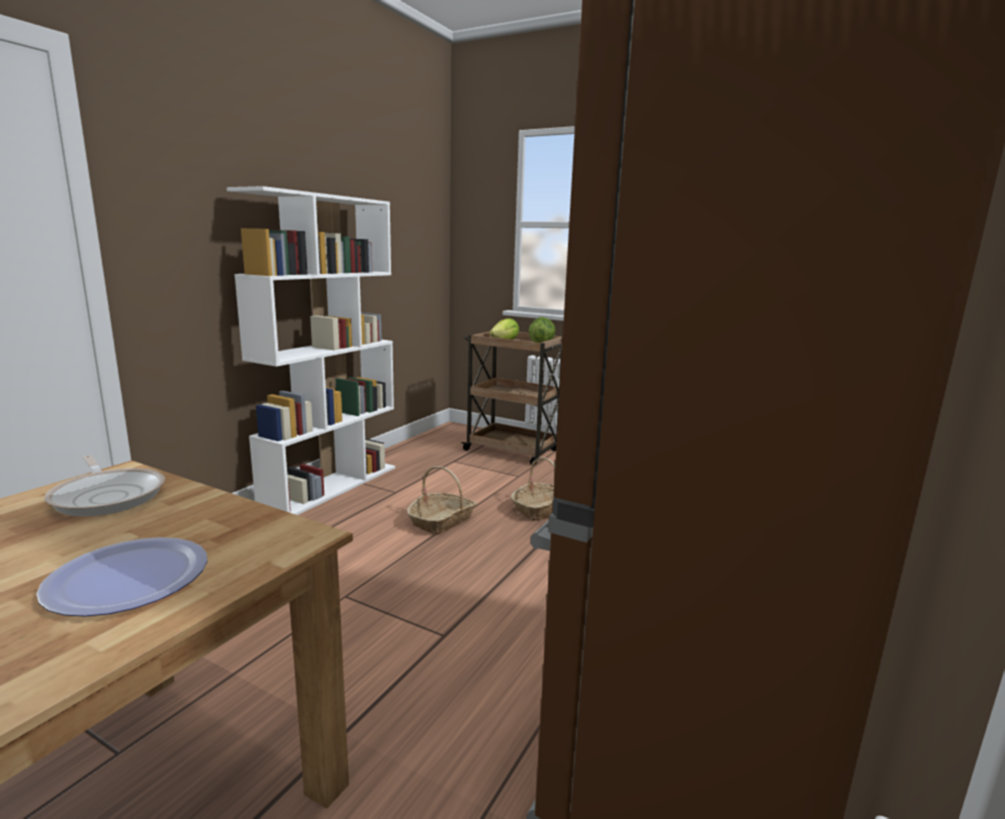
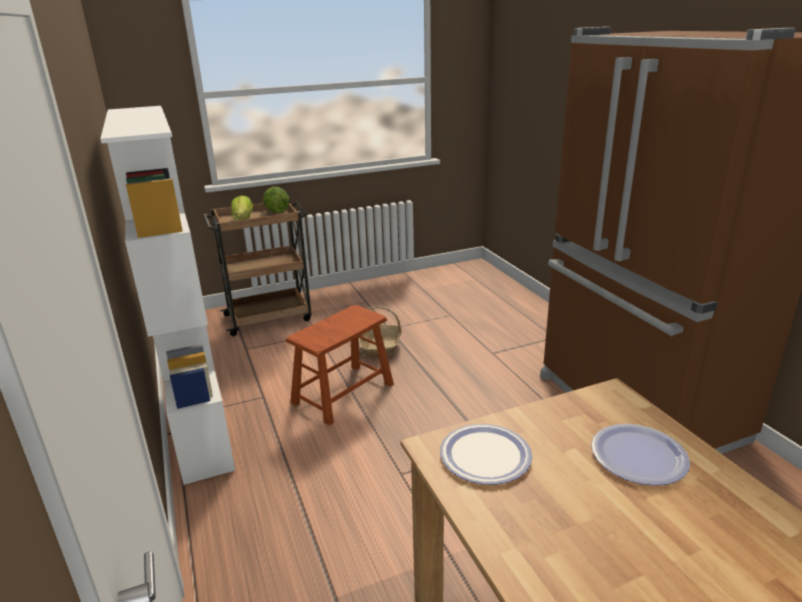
camera: 50 degrees left, 10 degrees up
(108, 496) = (485, 455): frying pan -> plate
(442, 521) = (343, 393): basket -> brown stool

